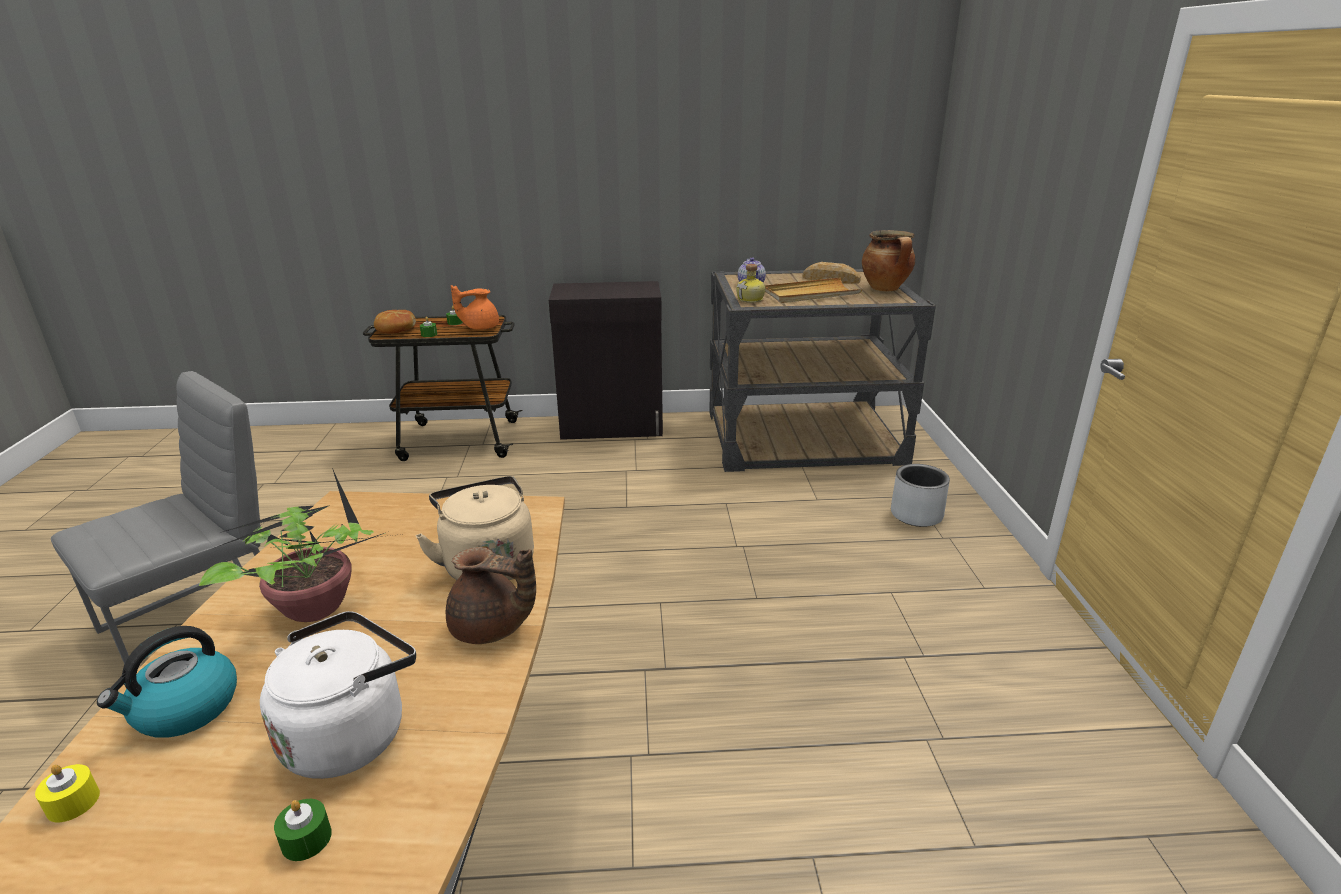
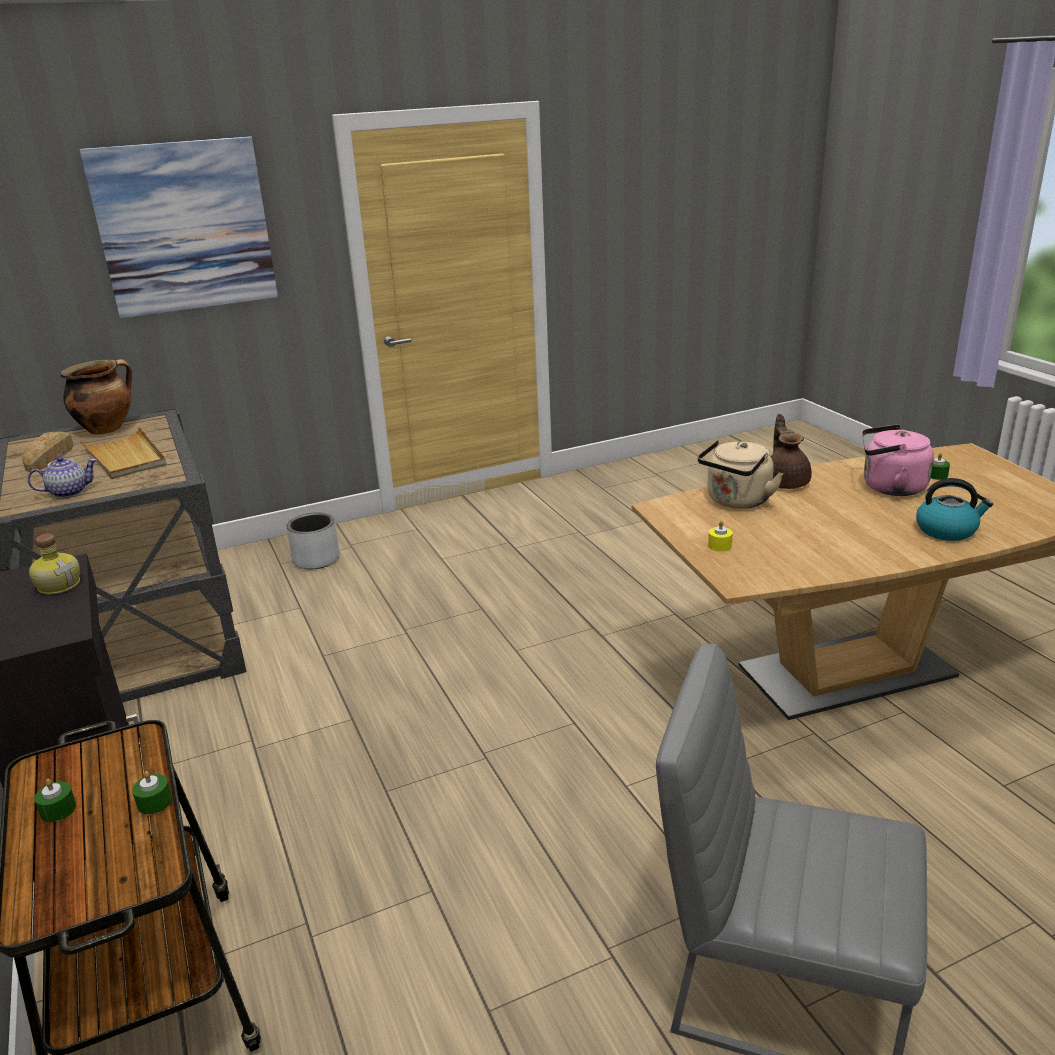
camera: 110 degrees left, 0 degrees up
(73, 803) = (1015, 526): yellow candle -> yellow candle (719, 546)
(316, 606) = (841, 534): potted plant -> none
(350, 733) = (889, 487): white kettle -> pink kettle
(395, 328) = (107, 877): bread -> none
(480, 327) = (105, 755): orange teapot -> none
(751, 299) = (153, 479): bottle -> bottle (59, 584)
(1033, 138) = (184, 227): none -> picture

